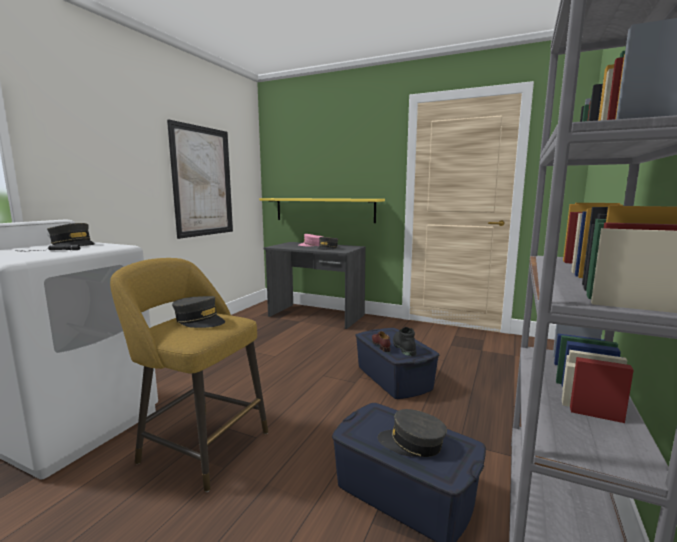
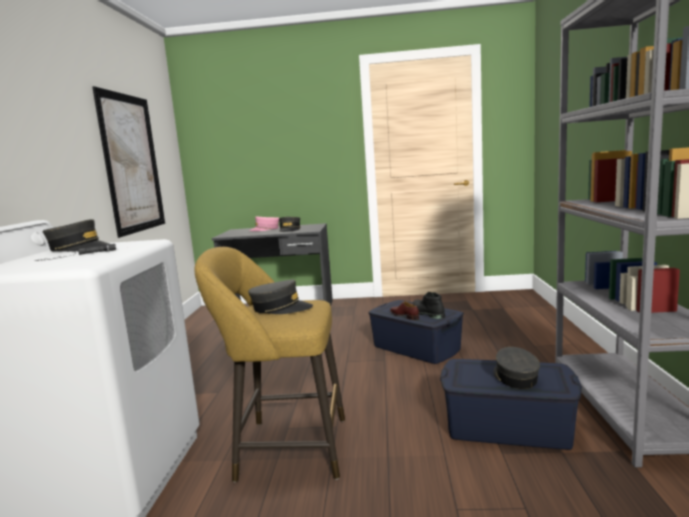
camera: 20 degrees left, 0 degrees up
(324, 210) = (270, 187): yellow shelf -> none
(412, 443) = (514, 377): grey cap -> grey cap turned 90 degrees clockwise

